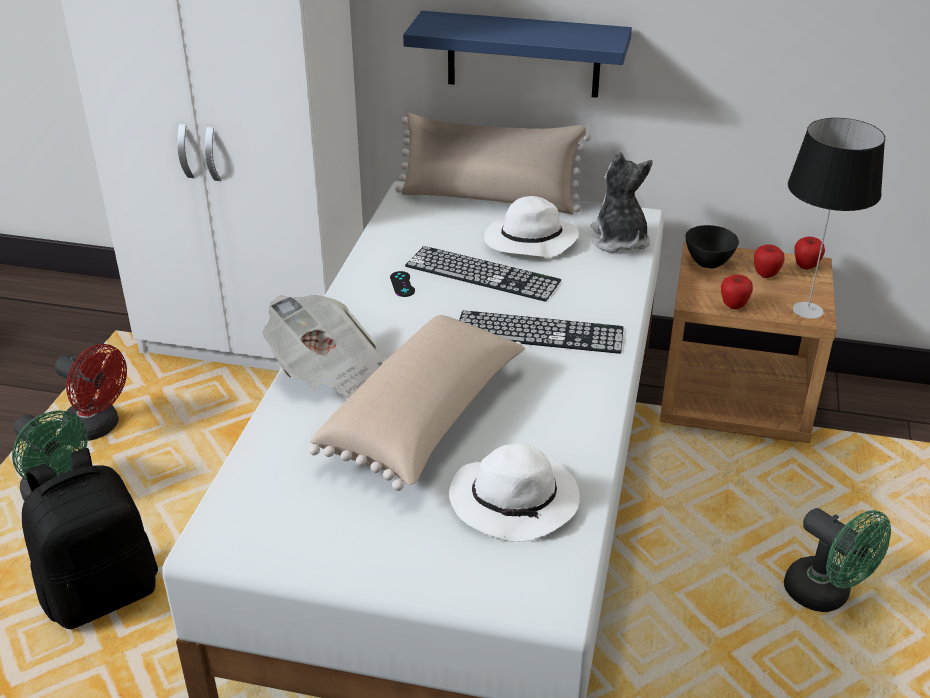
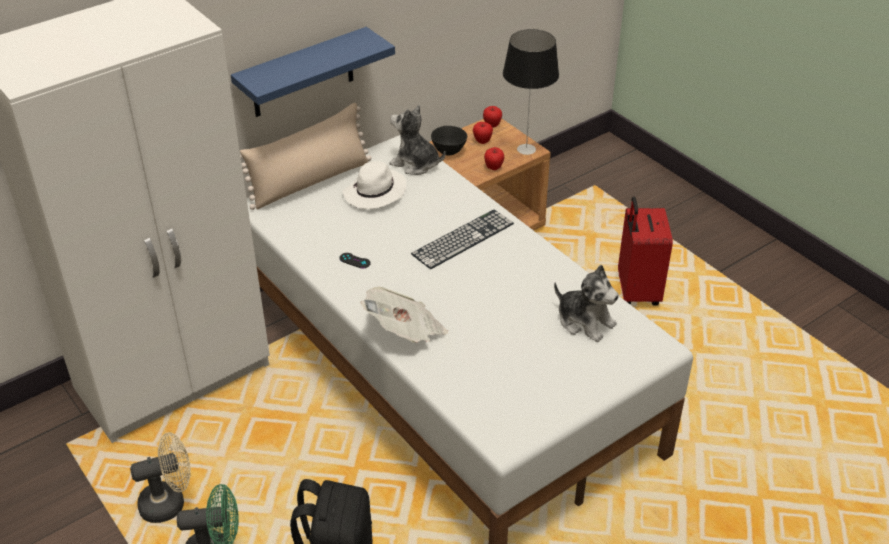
camera: 50 degrees left, 5 degrees up
(99, 428) = (170, 502): red fan -> beige fan
(426, 420) = (490, 318): beige pillow -> none
(482, 273) = (383, 227): keyboard -> none
(516, 501) = (585, 321): white hat -> plush toy
(826, 595) = (636, 291): green fan -> red suitcase

